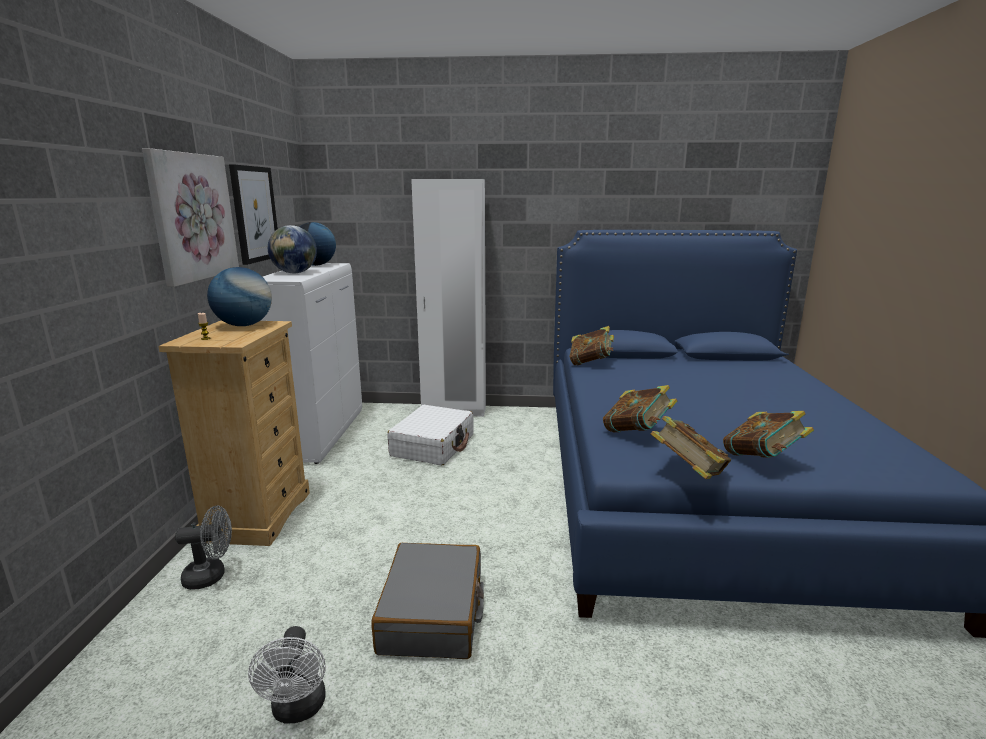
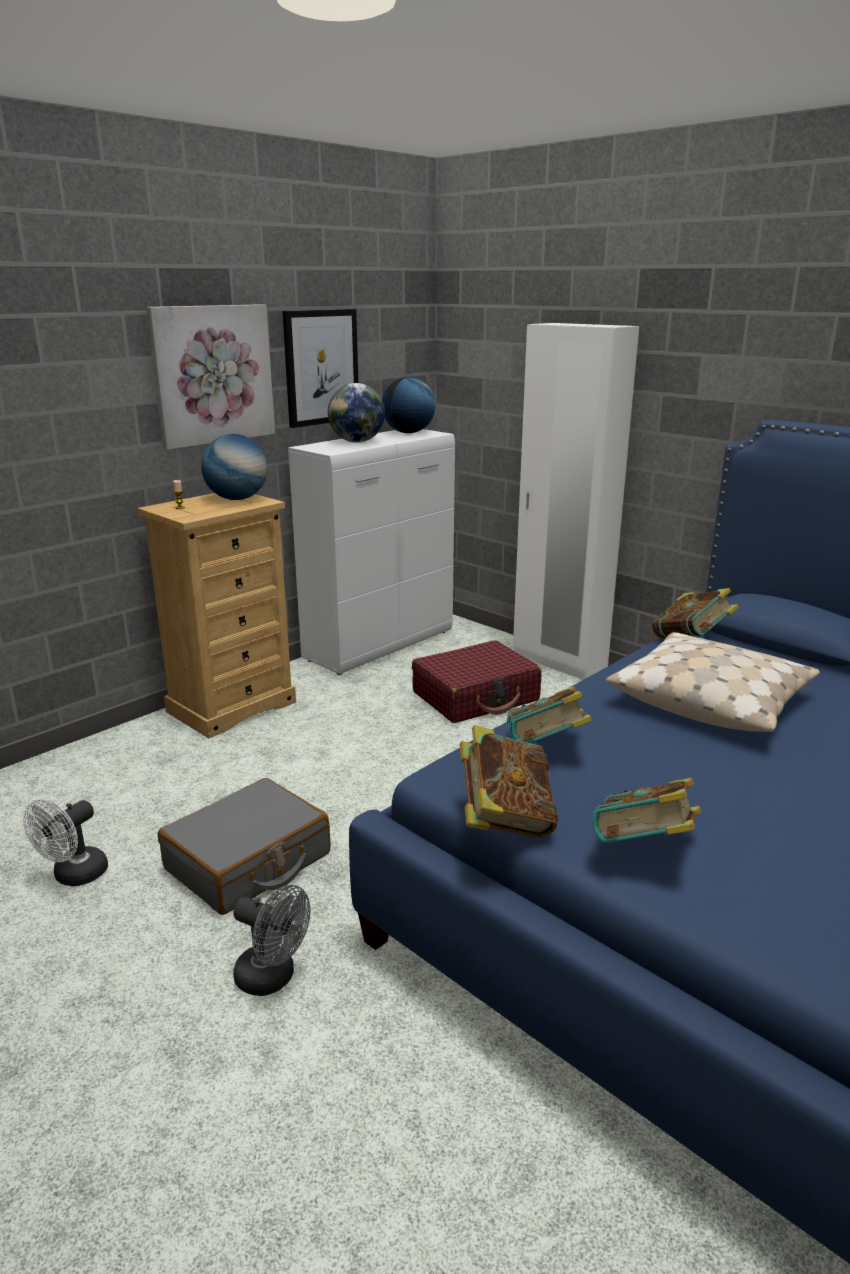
camera: 40 degrees right, 5 degrees up
(211, 576) = (143, 744): grey fan -> grey fan (273, 978)
(433, 445) = (476, 697): white suitcase -> red suitcase
(651, 386) = (711, 699): none -> beige pillow

